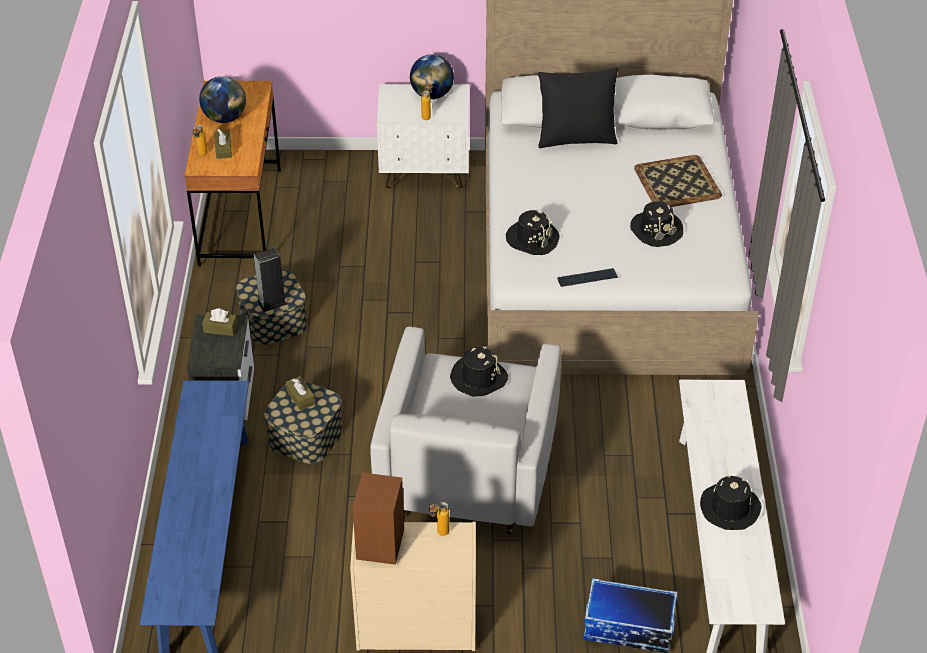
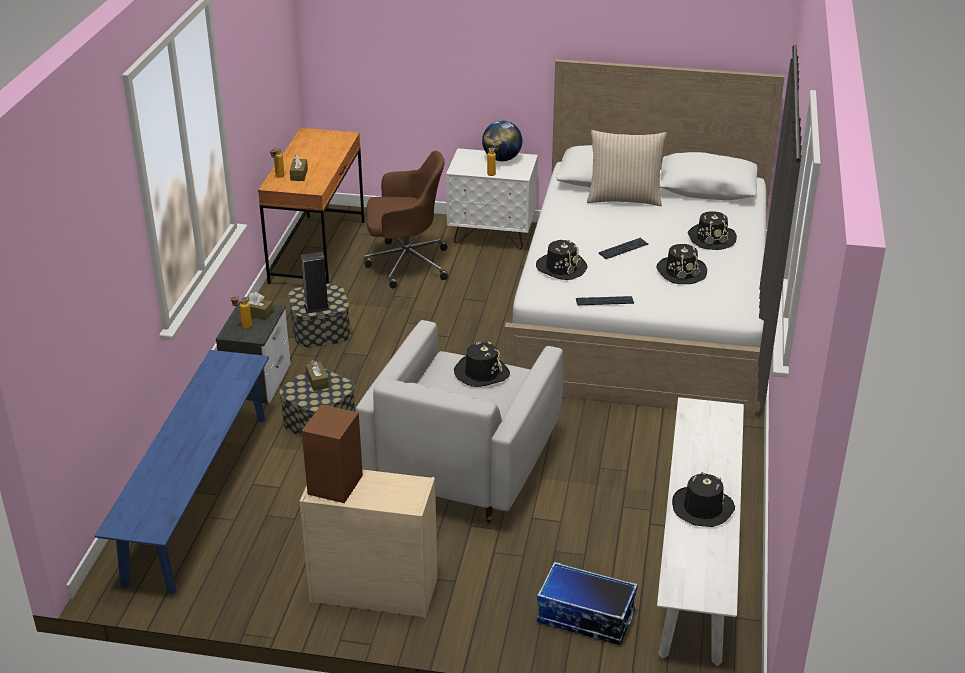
camera: 10 degrees right, 10 degrees down
(225, 118) = (308, 154): globe -> none
(341, 222) = (405, 263): none -> brown office chair
(438, 533) = (395, 483): bottle -> bottle (242, 327)
(576, 138) = (624, 198): black pillow -> beige pillow
(591, 207) = (623, 249): none -> keyboard
(677, 182) = (711, 238): tray -> black hat

